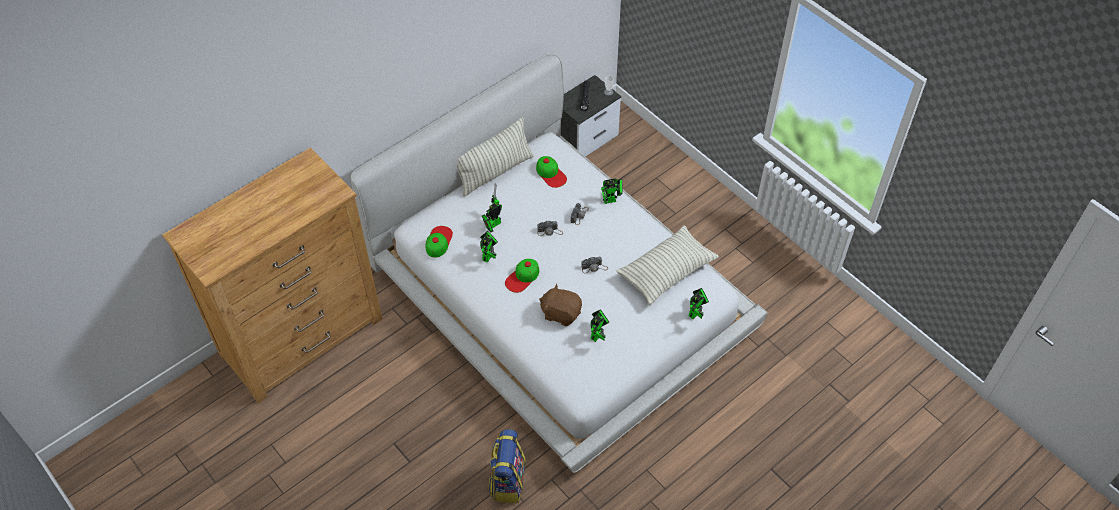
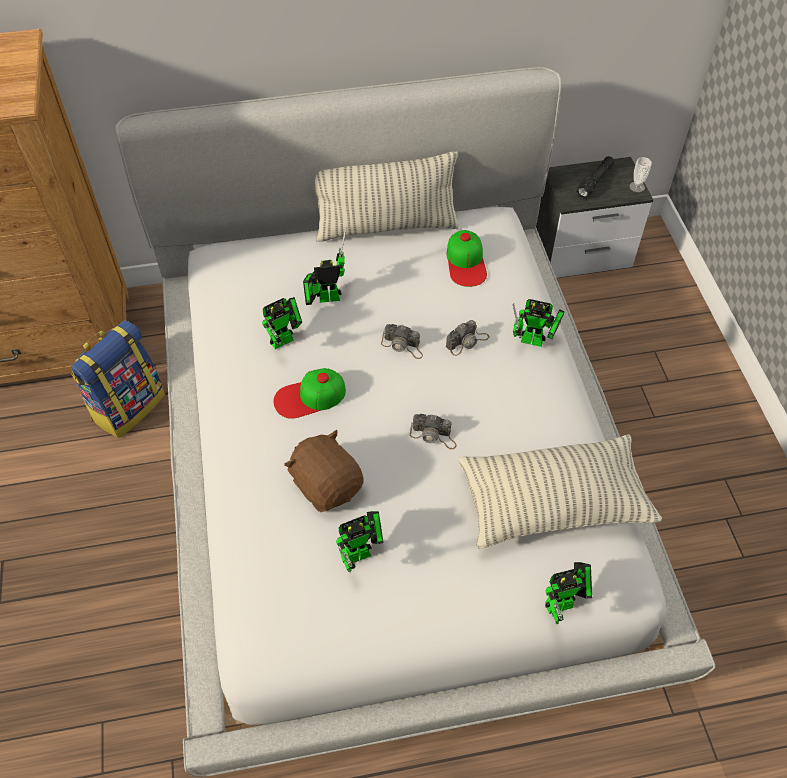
camera: 30 degrees right, 0 degrees up
(438, 241) = (231, 287): cap -> none
(507, 480) = (106, 720): backpack -> backpack (128, 406)

